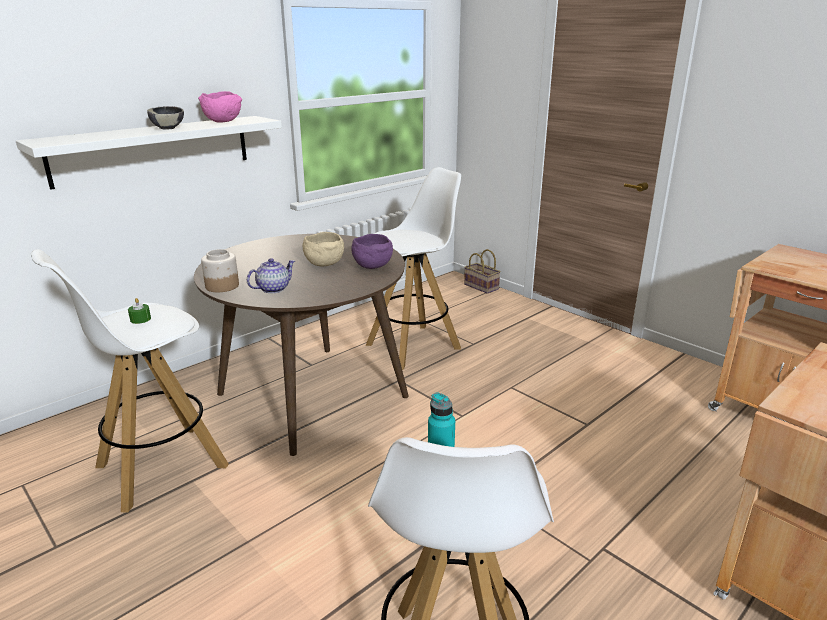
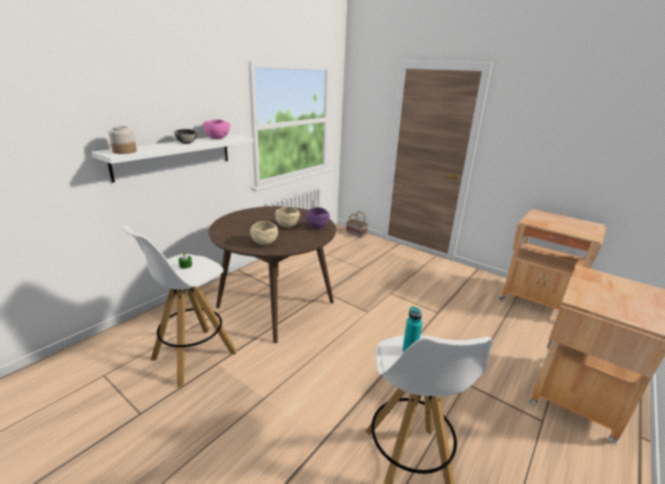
camera: 10 degrees left, 0 degrees up
(221, 286) = (230, 242): jar -> jar (124, 151)
(273, 289) = (263, 243): teapot -> beige bowl
(414, 346) = (328, 271): white stool -> none

